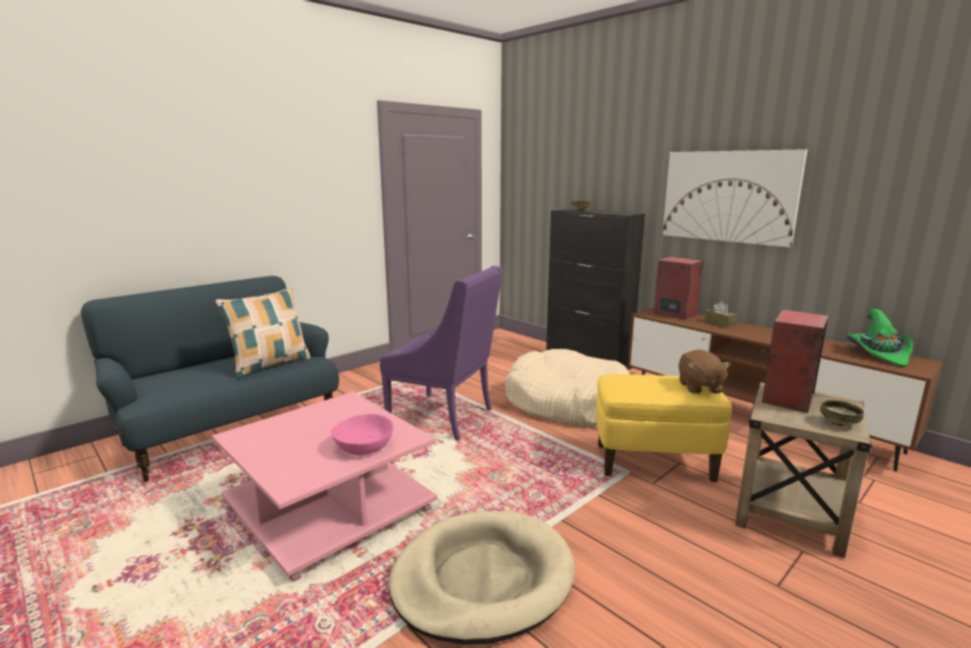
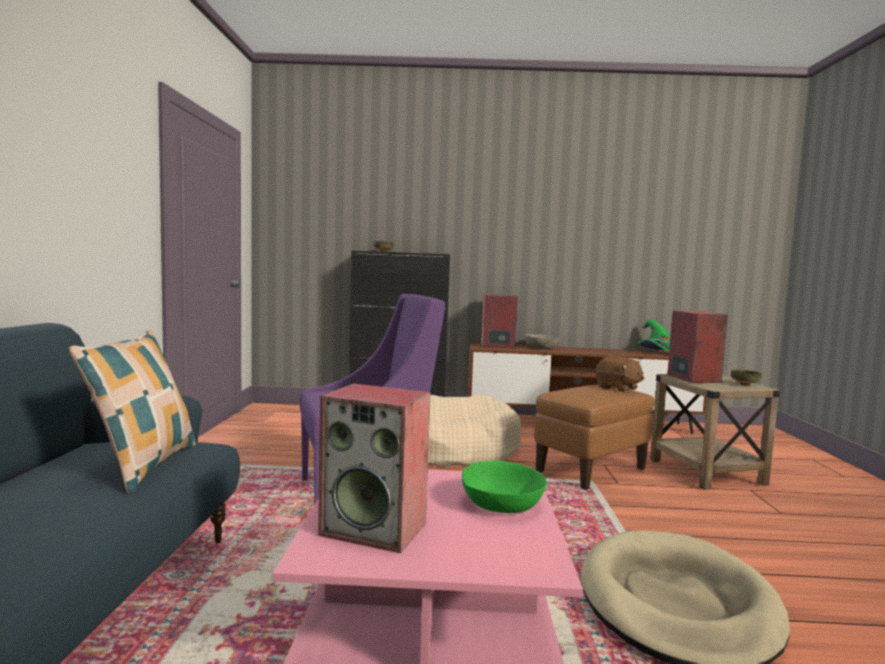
camera: 45 degrees left, 10 degrees down
(282, 433) = (375, 529): none -> speaker
(364, 446) = (502, 504): pink bowl -> green bowl
(654, 462) = (591, 470): yellow ottoman -> brown ottoman
(720, 323) = (541, 348): brown tissue box -> grey bowl
(728, 196) = (529, 238): picture -> none

